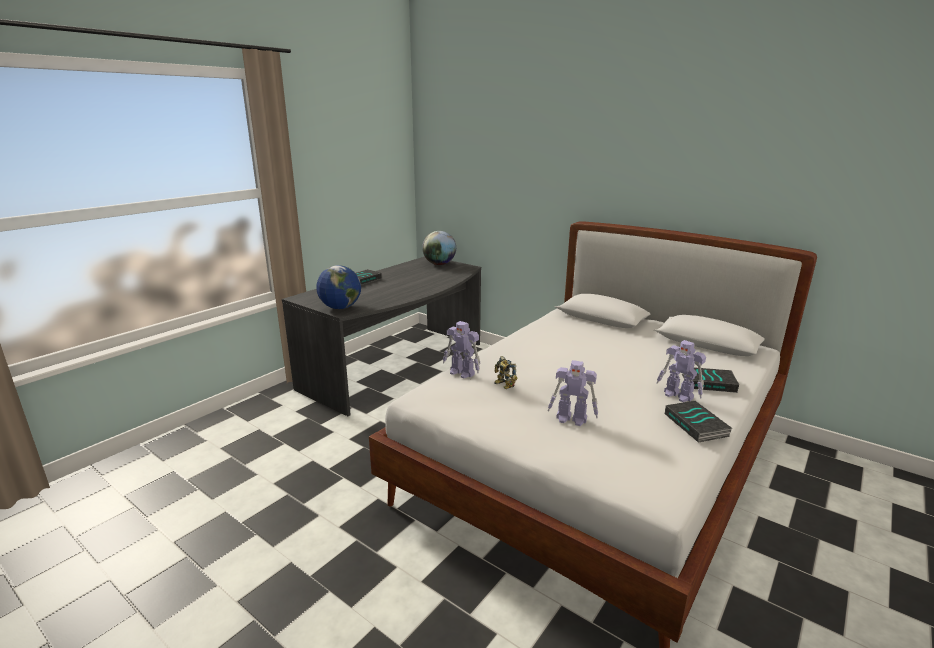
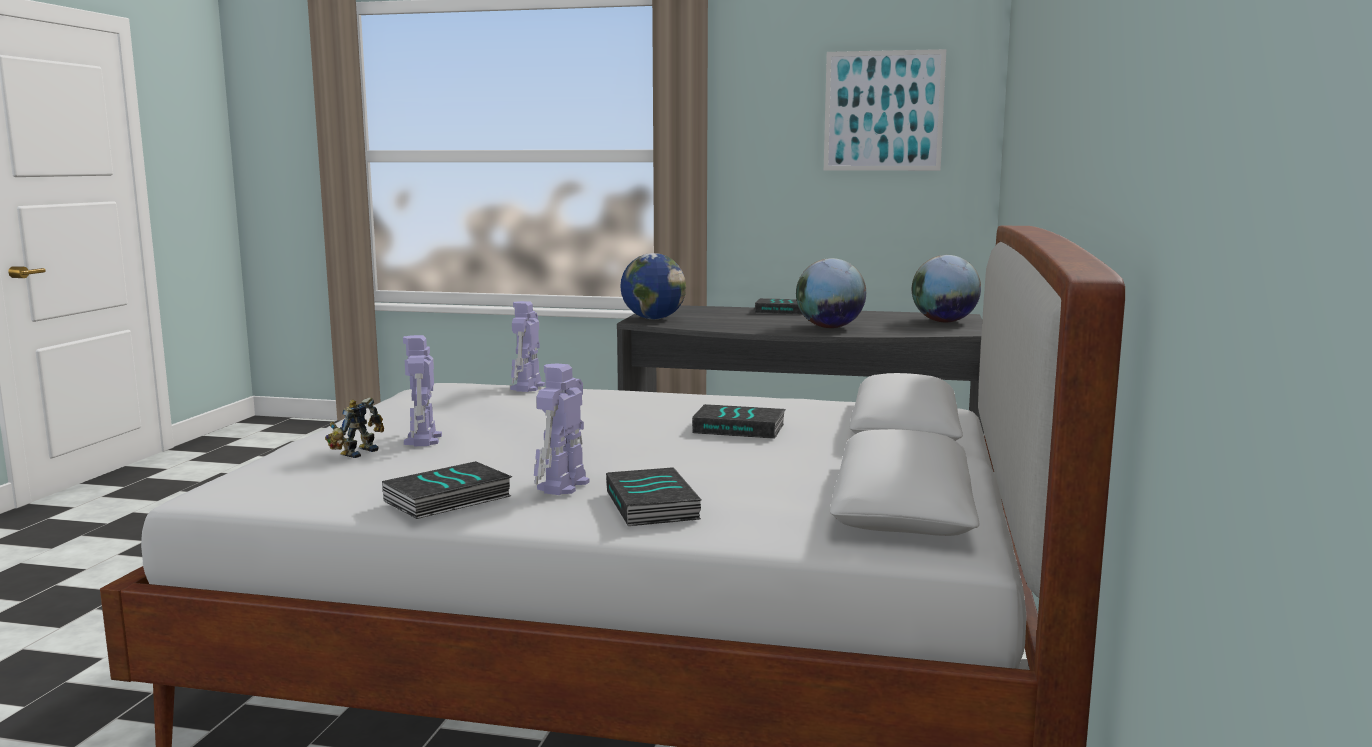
camera: 65 degrees right, 10 degrees down
(369, 153) = (883, 111): none -> picture
(426, 282) = (829, 327): none -> globe
(503, 385) = (497, 401): toy robot -> toy robot (356, 452)
(589, 344) = (740, 428): none -> book

